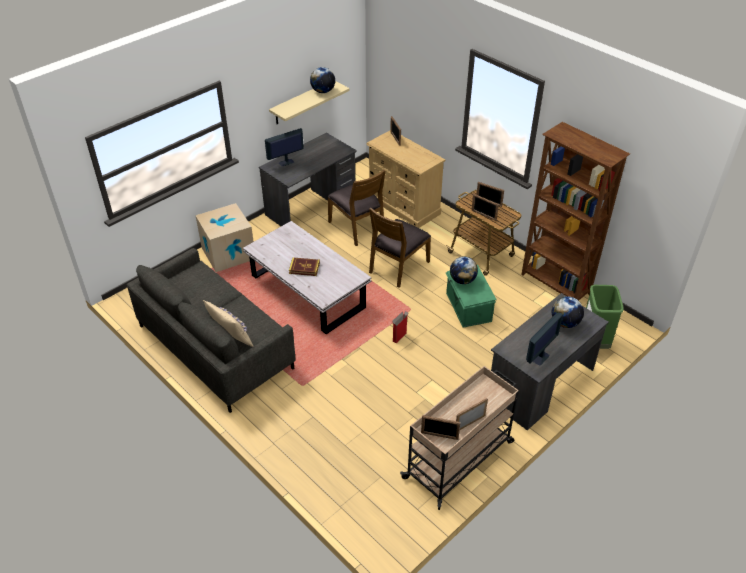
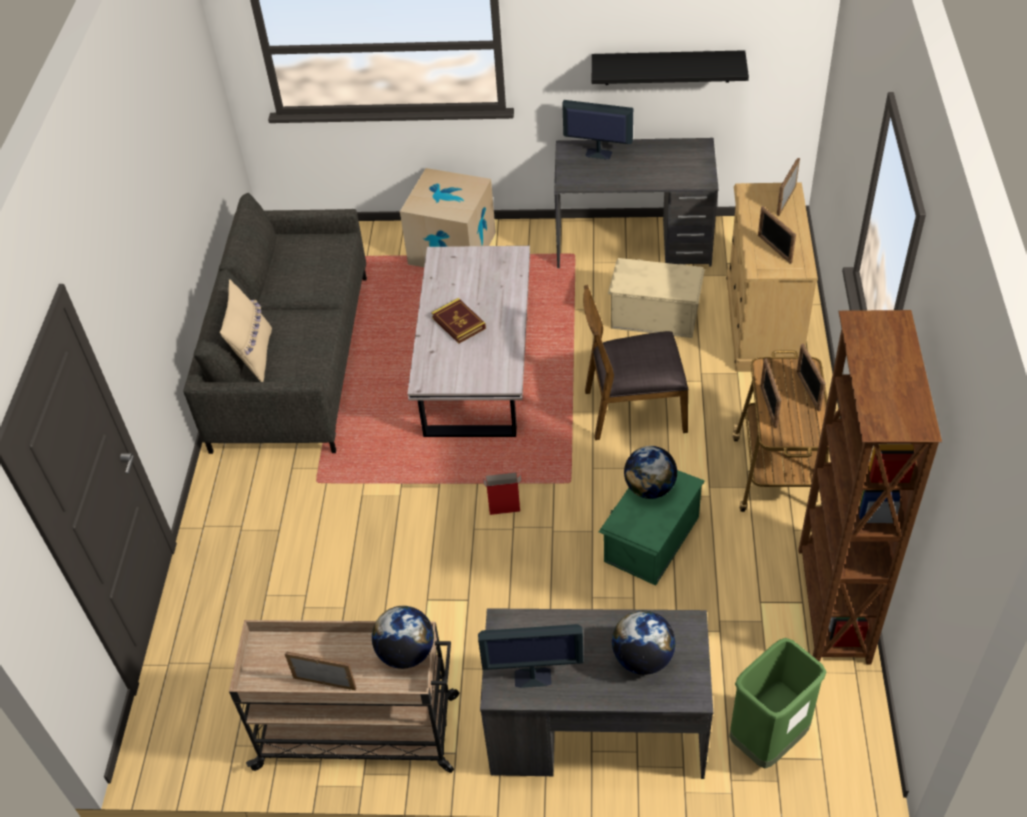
camera: 50 degrees right, 5 degrees up
(302, 102) = (667, 67): beige shelf -> black shelf
(323, 91) = (702, 63): globe -> globe (406, 653)
(357, 227) = (654, 315): brown chair -> beige storage box
(439, 436) = (270, 665): picture frame -> picture frame (774, 249)

